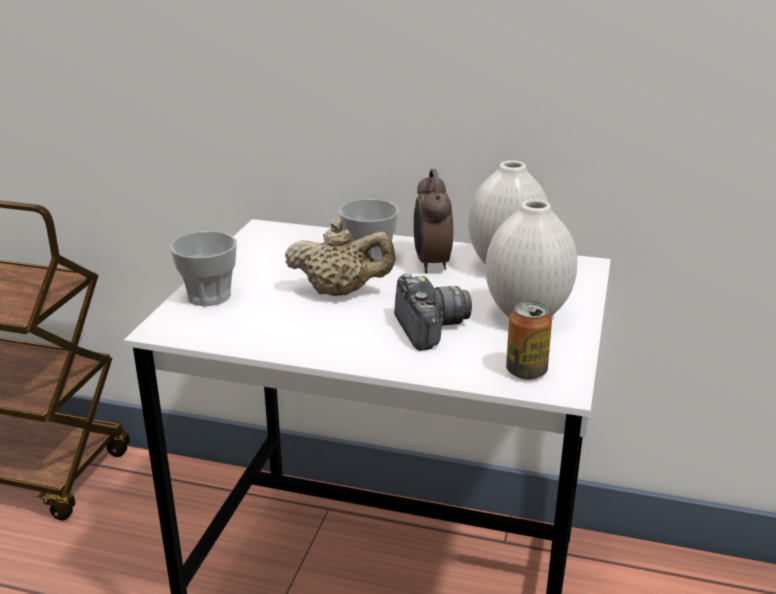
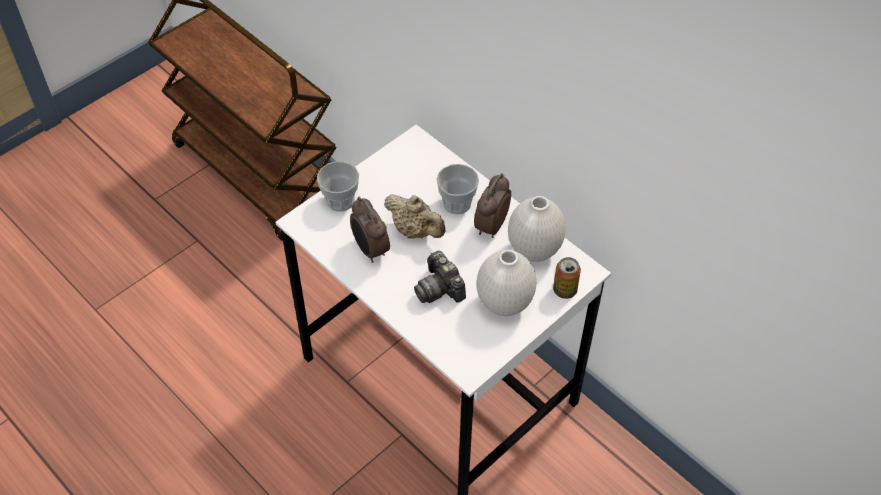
camera: 30 degrees right, 25 degrees up
(295, 324) = (370, 250): none -> alarm clock
(429, 328) = (439, 288): camera -> camera turned 135 degrees clockwise
(526, 371) = (462, 350): can -> can (564, 290)

